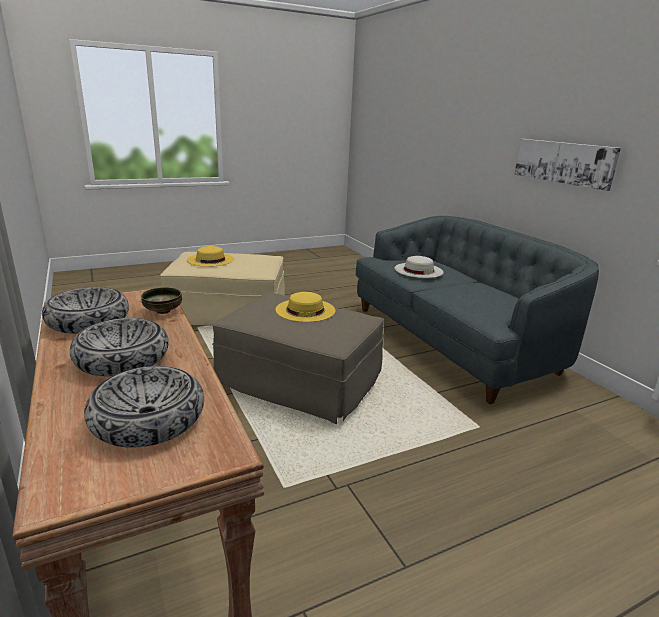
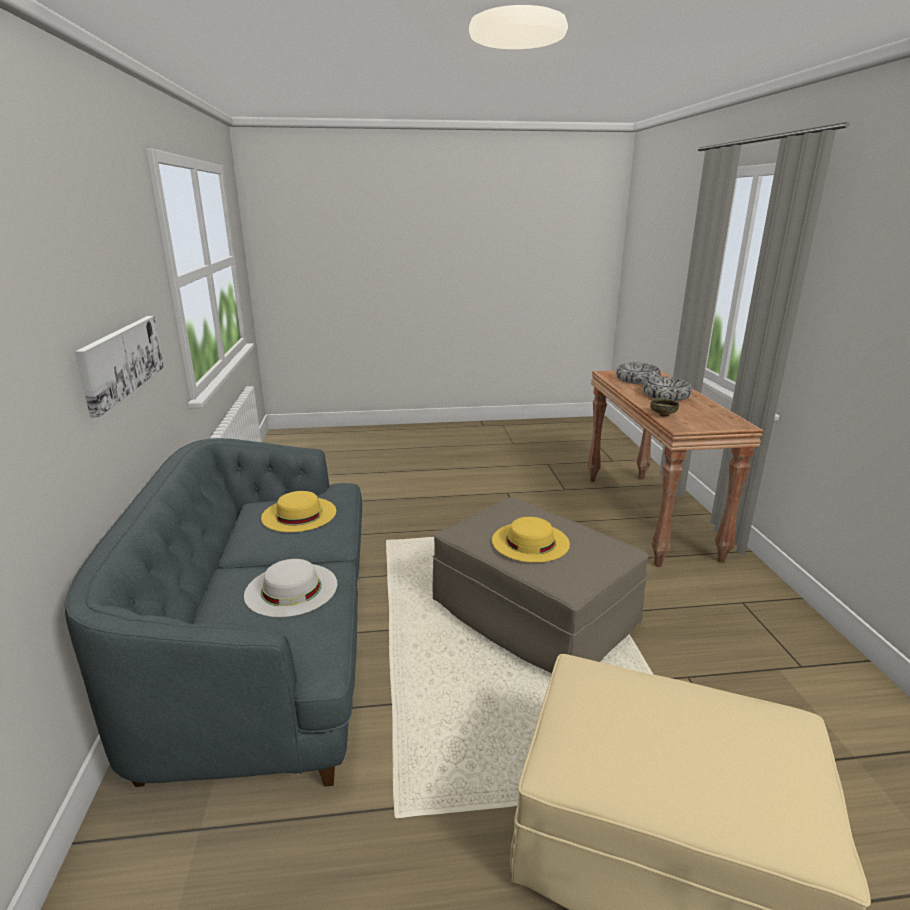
camera: 160 degrees left, 0 degrees up
(88, 321) = (708, 413): bowl -> none
(210, 259) = (724, 745): yellow hat -> yellow hat (299, 514)

